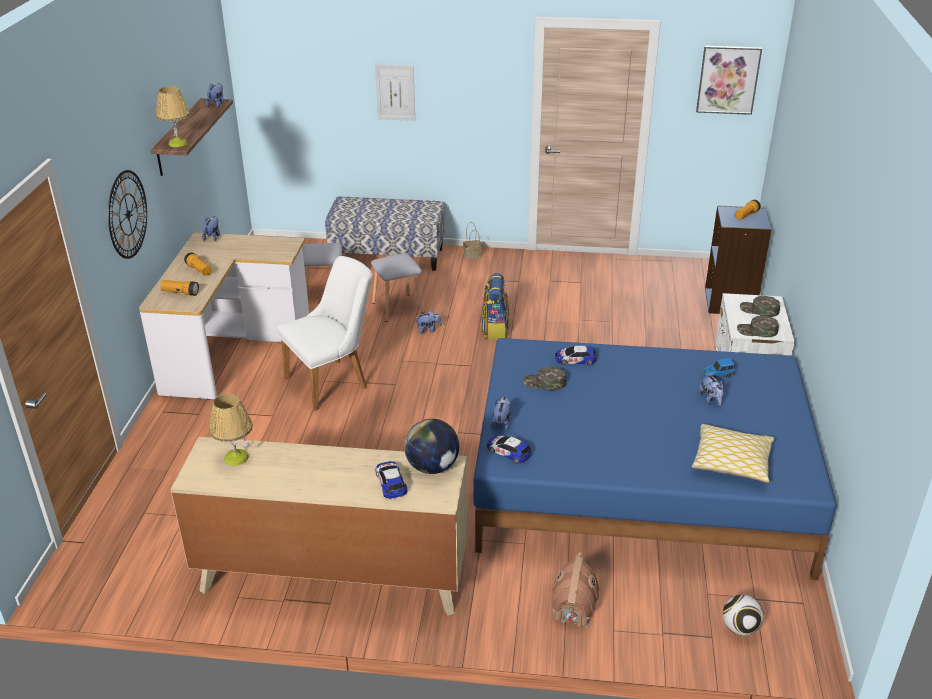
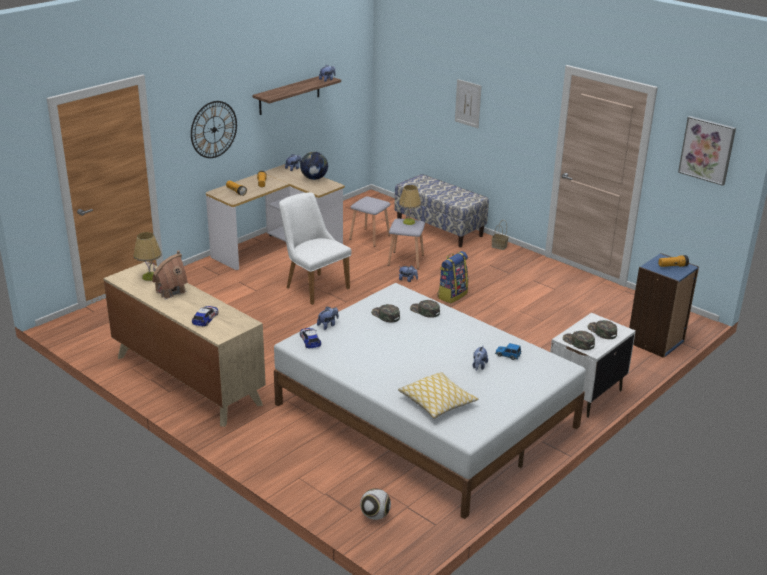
camera: 35 degrees right, 5 degrees down
(178, 143) = (271, 95): table lamp -> table lamp (409, 222)
(333, 381) = (313, 286): white chair -> white chair turned 135 degrees counterclockwise
(432, 467) = (236, 320): globe -> globe (314, 178)
(573, 610) = (289, 457): toy house -> toy house (170, 291)
(575, 359) = (424, 311): toy car -> green cap
(640, 482) = (425, 415): blue bed -> white bed

